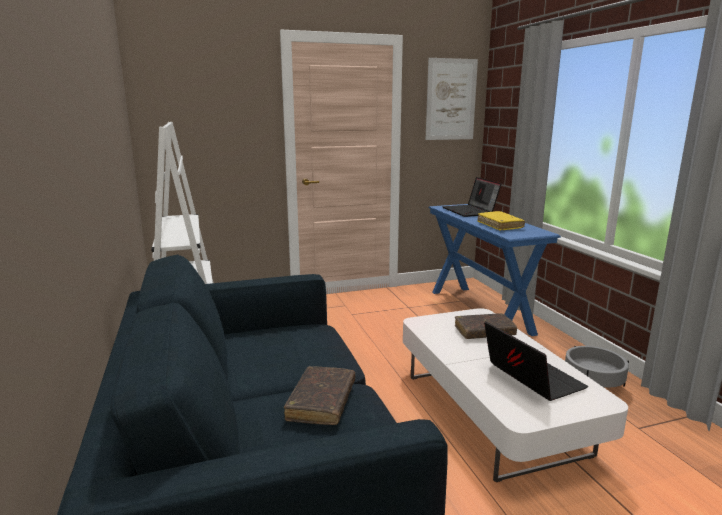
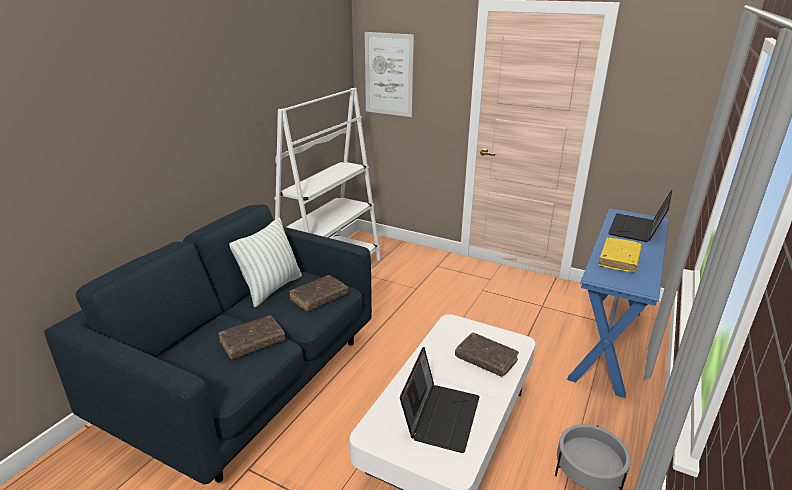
camera: 45 degrees right, 10 degrees up
(239, 356) = (272, 288): none -> pillow
(307, 341) = (319, 298): none -> brown book
(451, 99) = (677, 85): picture -> picture (389, 74)

